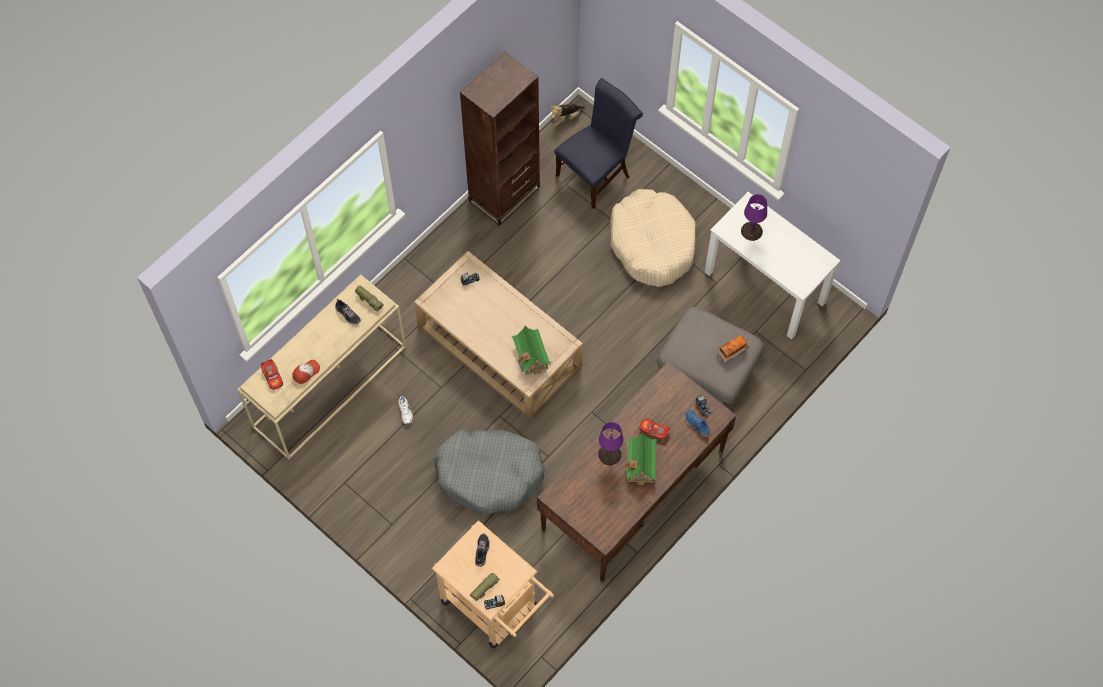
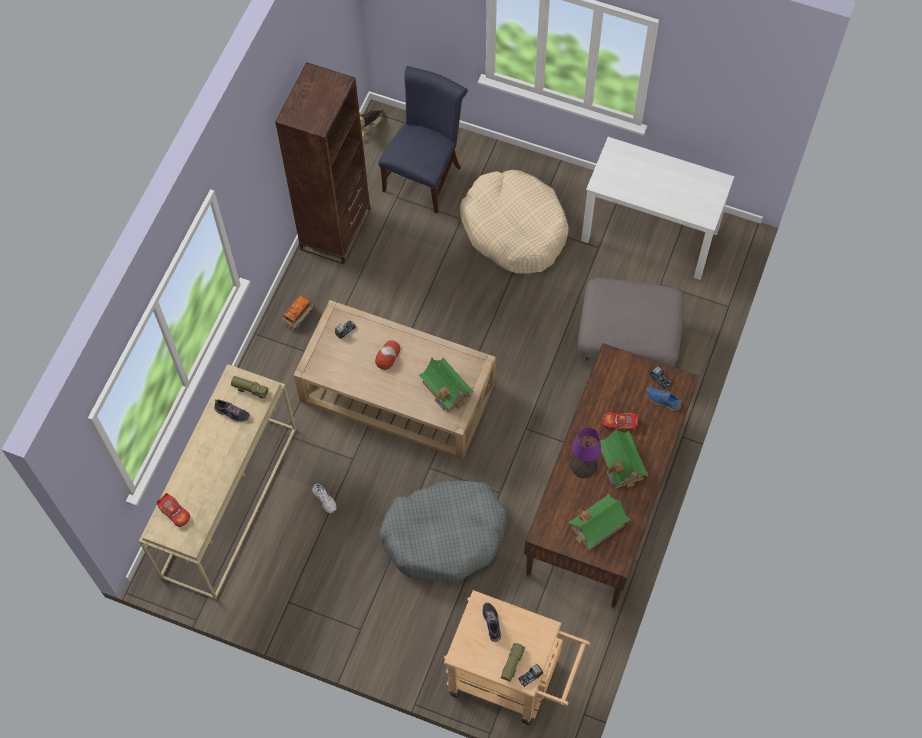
camera: 20 degrees left, 0 degrees up
(306, 372) = (211, 494): cap -> cap (387, 356)
(599, 506) = (597, 526): none -> toy house
(732, 351) = (656, 311): toy car -> toy car (298, 315)
(751, 231) = (629, 176): purple table lamp -> none

